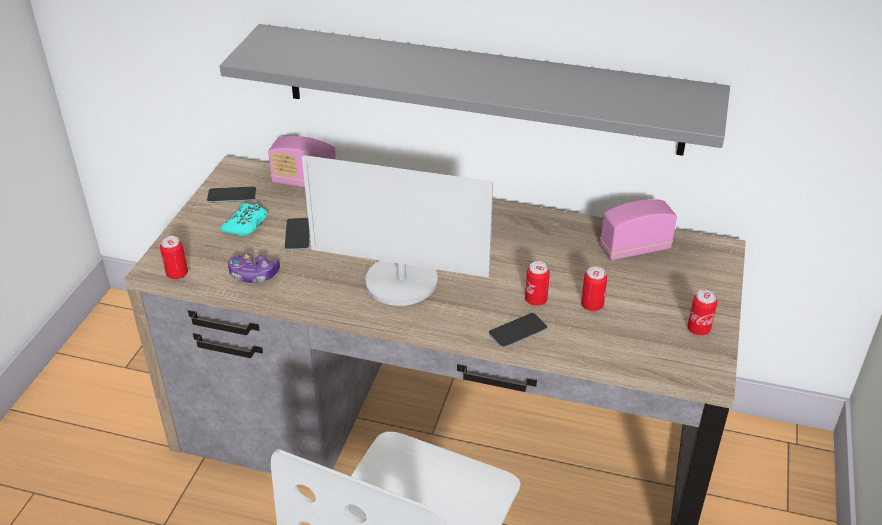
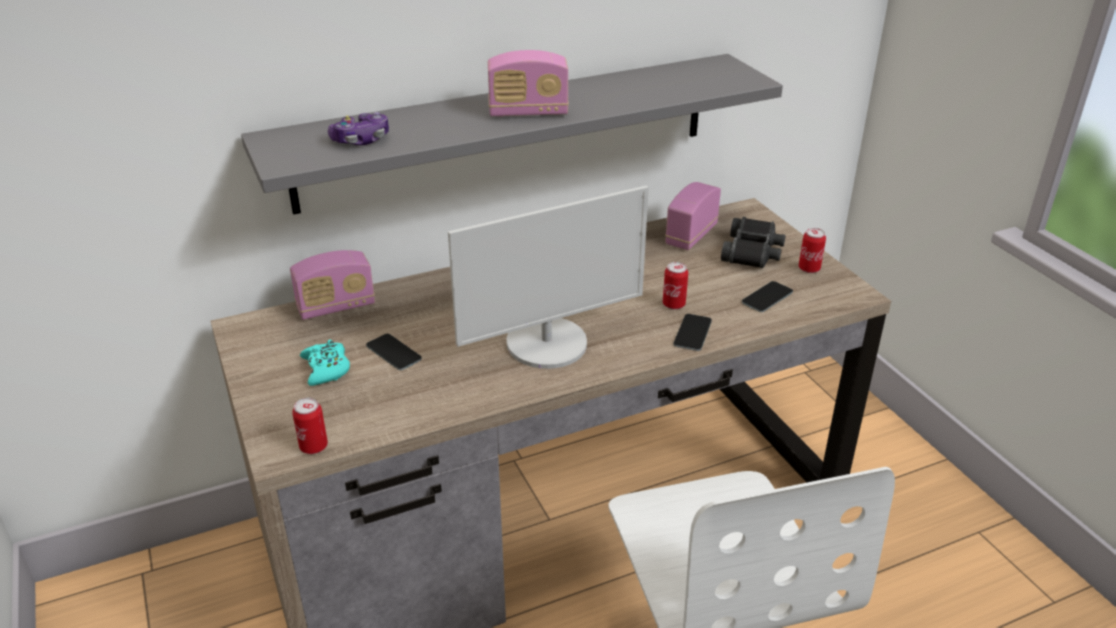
camera: 40 degrees left, 5 degrees down
(232, 195) = (271, 351): phone -> phone (767, 297)
(254, 275) = (399, 407): game controller -> game controller (361, 140)
(464, 80) = (528, 112): none -> radio
(592, 305) = (718, 288): can -> none
(668, 289) = (752, 252): none -> black binoculars

